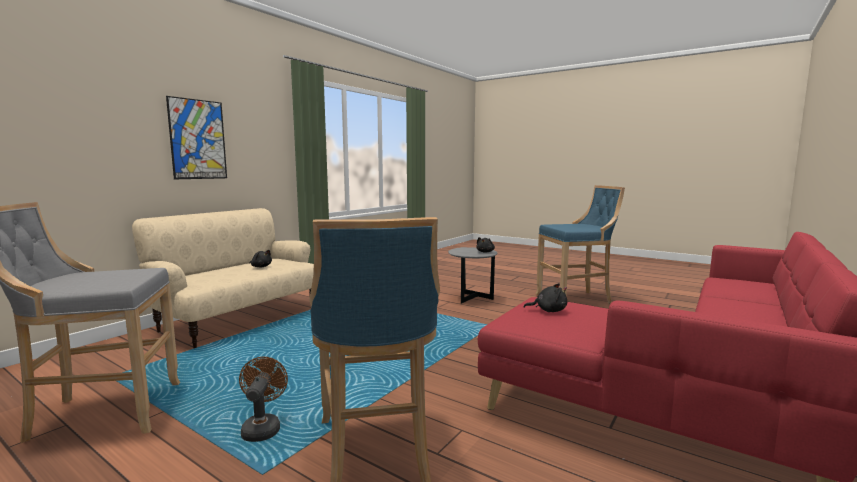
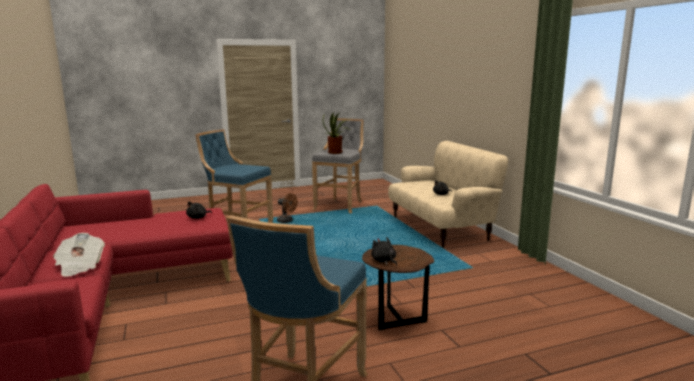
camera: 125 degrees right, 5 degrees up
(116, 278) = (336, 152): none -> potted plant
(198, 139) = (479, 89): picture -> none
(471, 299) = (396, 318): grey side table -> brown side table
(727, 301) = (80, 266): none -> newspaper

